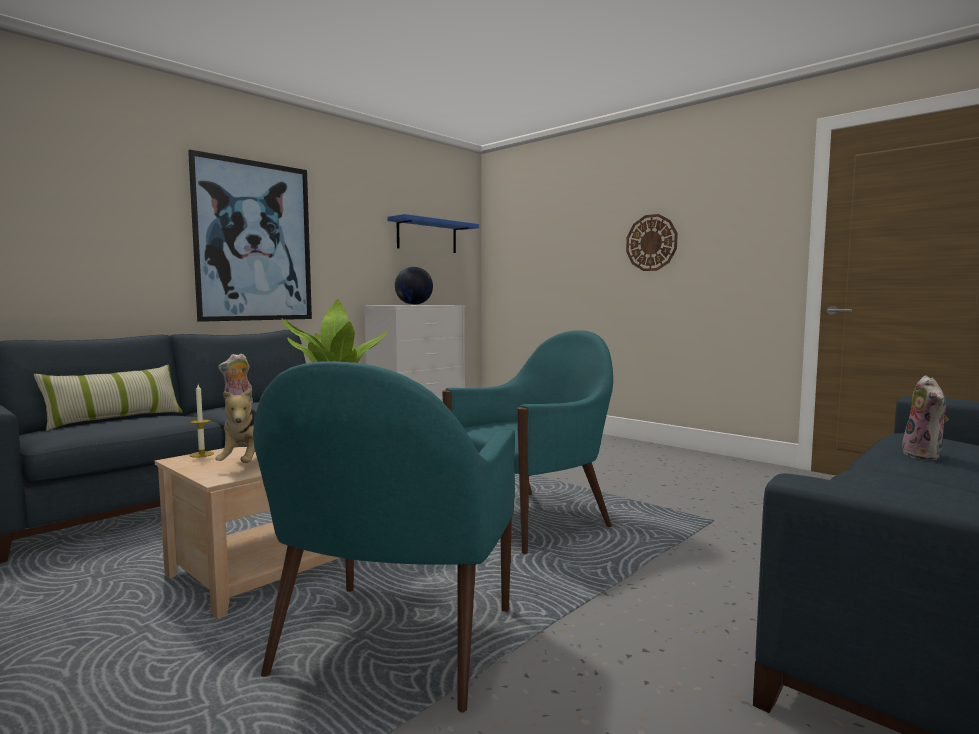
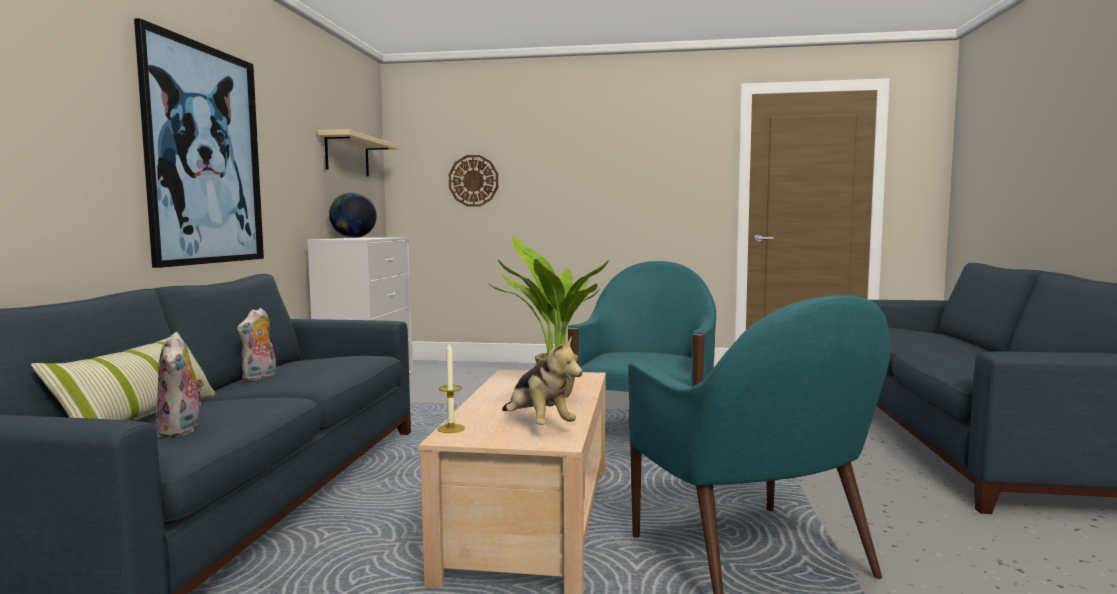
camera: 35 degrees left, 0 degrees up
(427, 236) = (347, 155): blue shelf -> beige shelf
(651, 242) = (597, 176): wall clock -> wall clock (473, 180)
(925, 455) = (915, 338): plush toy -> plush toy (182, 430)

